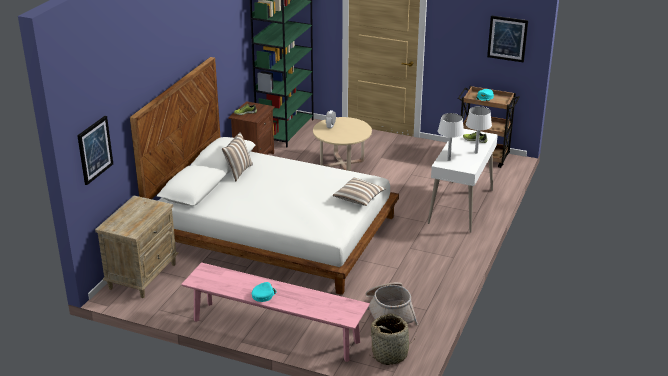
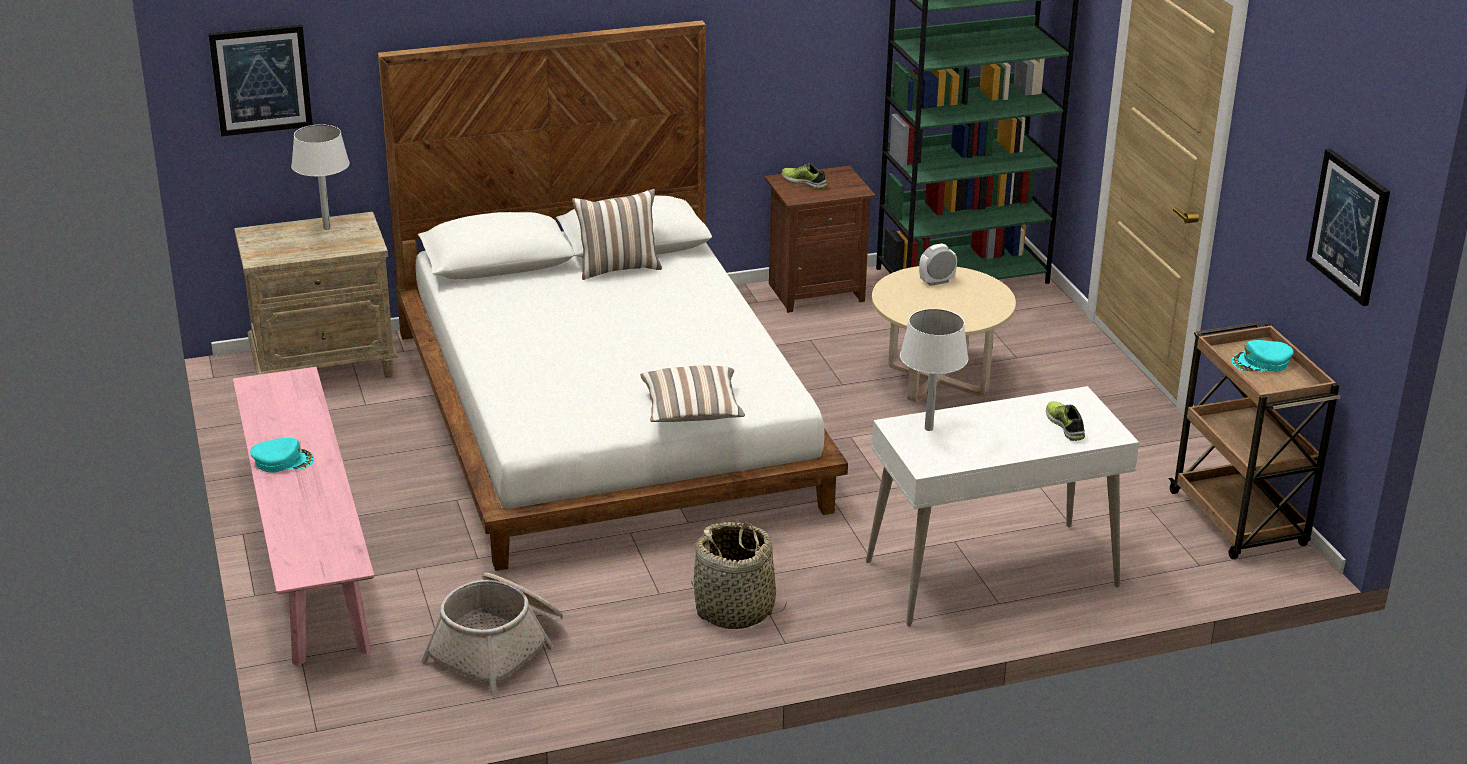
camera: 50 degrees right, 0 degrees up
(390, 354) = (366, 703): basket -> basket (735, 610)
(476, 152) = (1011, 447): white table lamp -> white table lamp (326, 228)

